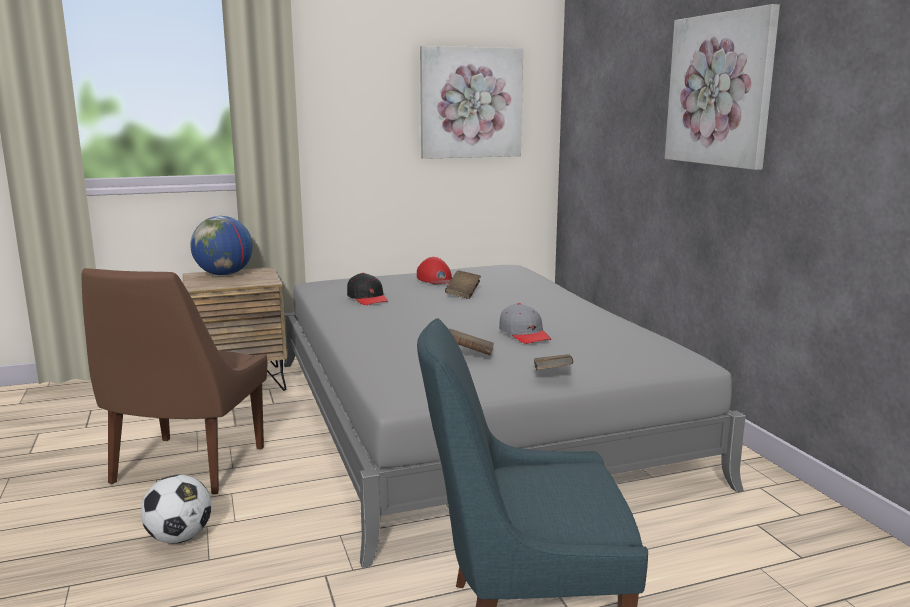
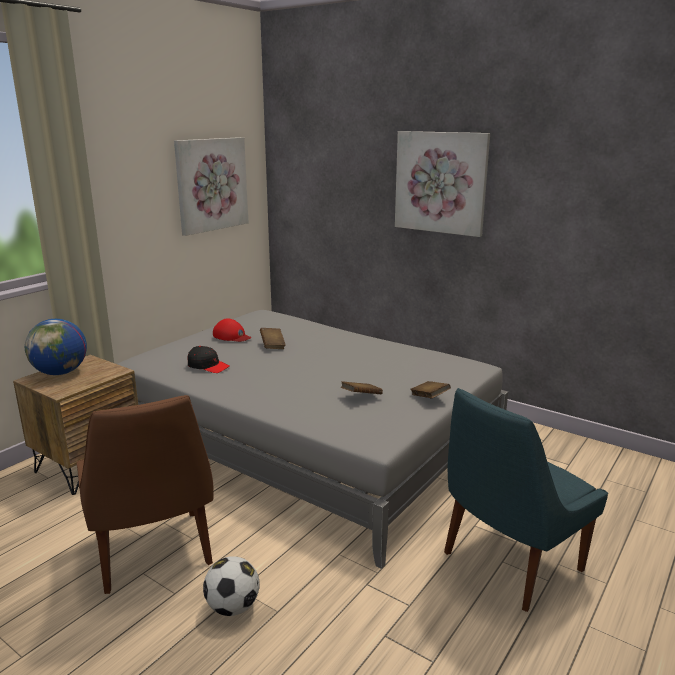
camera: 35 degrees left, 5 degrees up
(524, 334) = (367, 371): grey cap -> none

